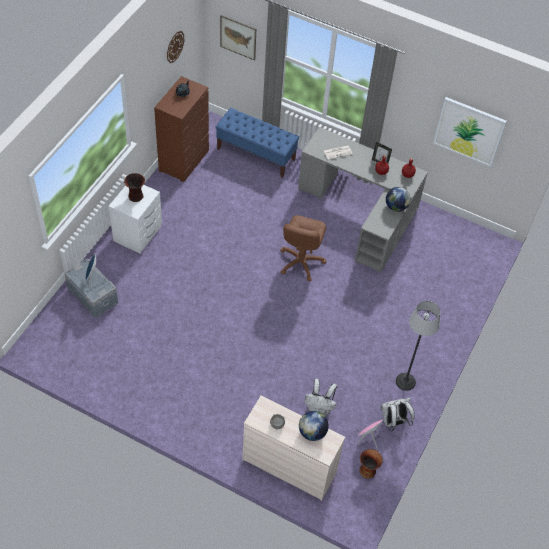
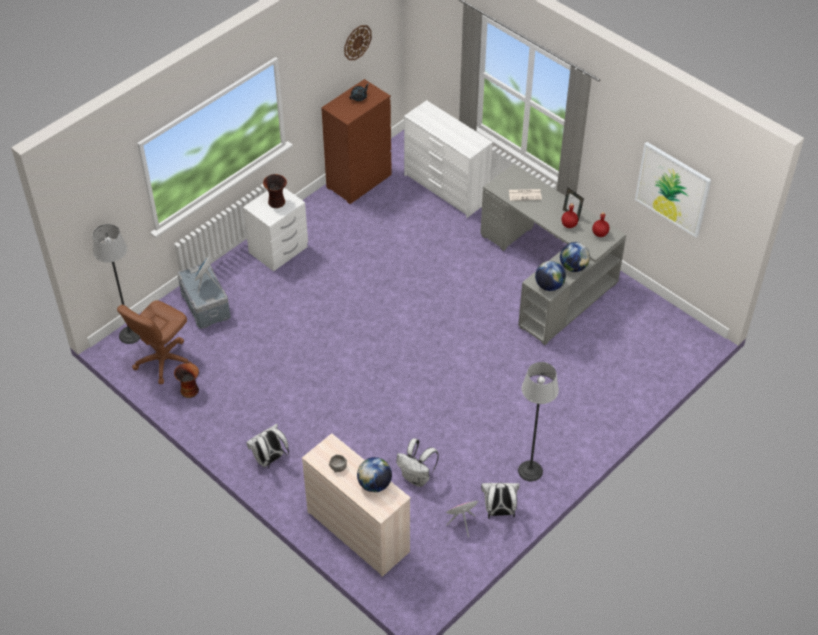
camera: 20 degrees right, 5 degrees down
(36, 335) = (130, 334): none -> floor lamp
(194, 421) = (269, 460): none -> white backpack
(238, 37) = (437, 44): picture -> none
(256, 154) = (445, 189): blue bench -> white dresser
(301, 262) = (454, 315): brown office chair -> brown office chair (163, 360)
(367, 470) = (448, 557): vase -> vase (190, 390)
(383, 226) = (549, 286): none -> globe

